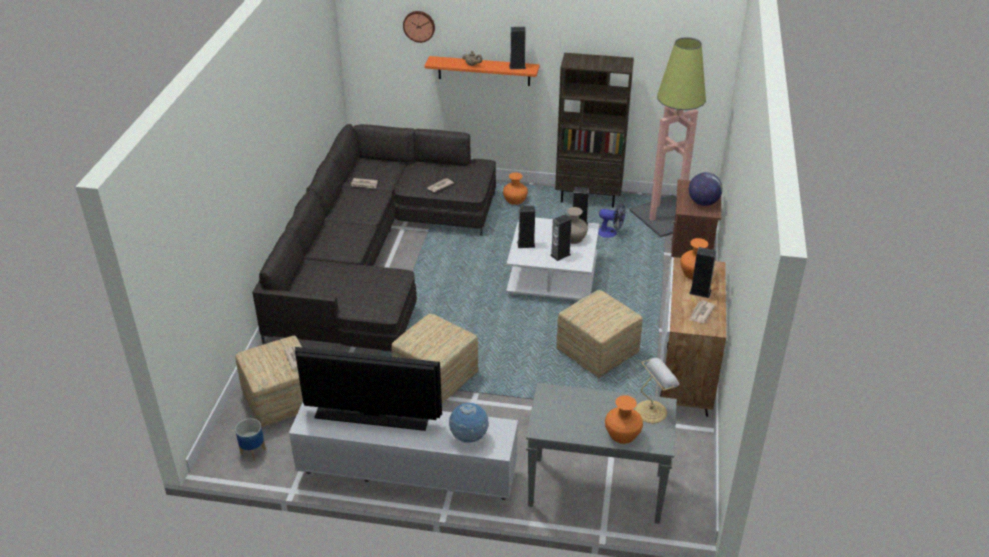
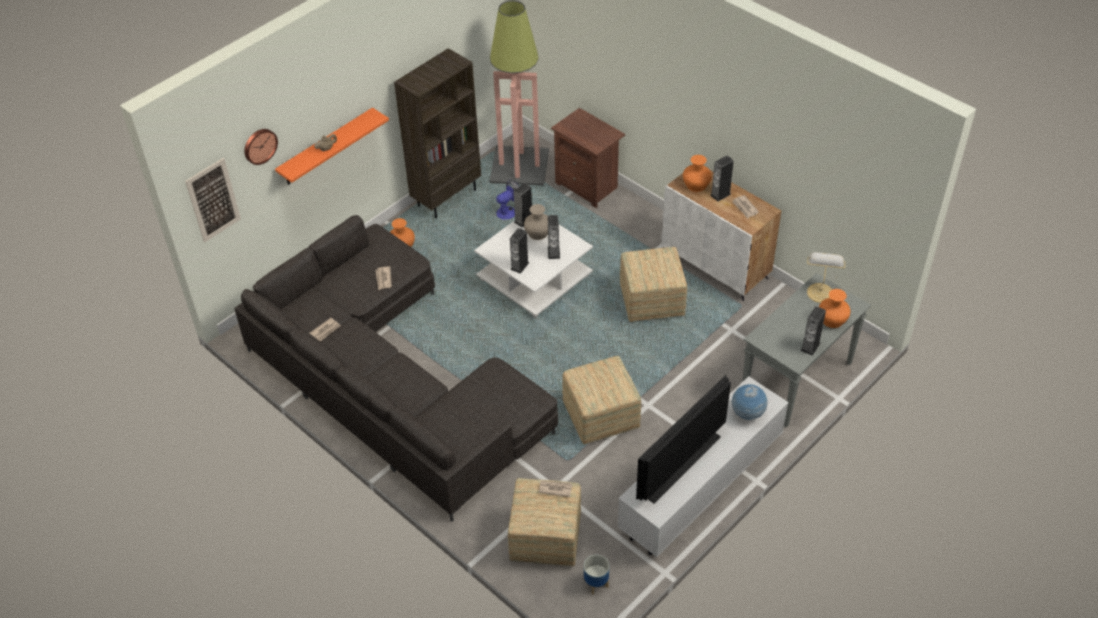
camera: 55 degrees left, 10 degrees up
(367, 45) = (213, 200): none -> picture
(517, 66) = (361, 122): speaker -> speaker (810, 346)
(703, 202) = (596, 131): globe -> none

